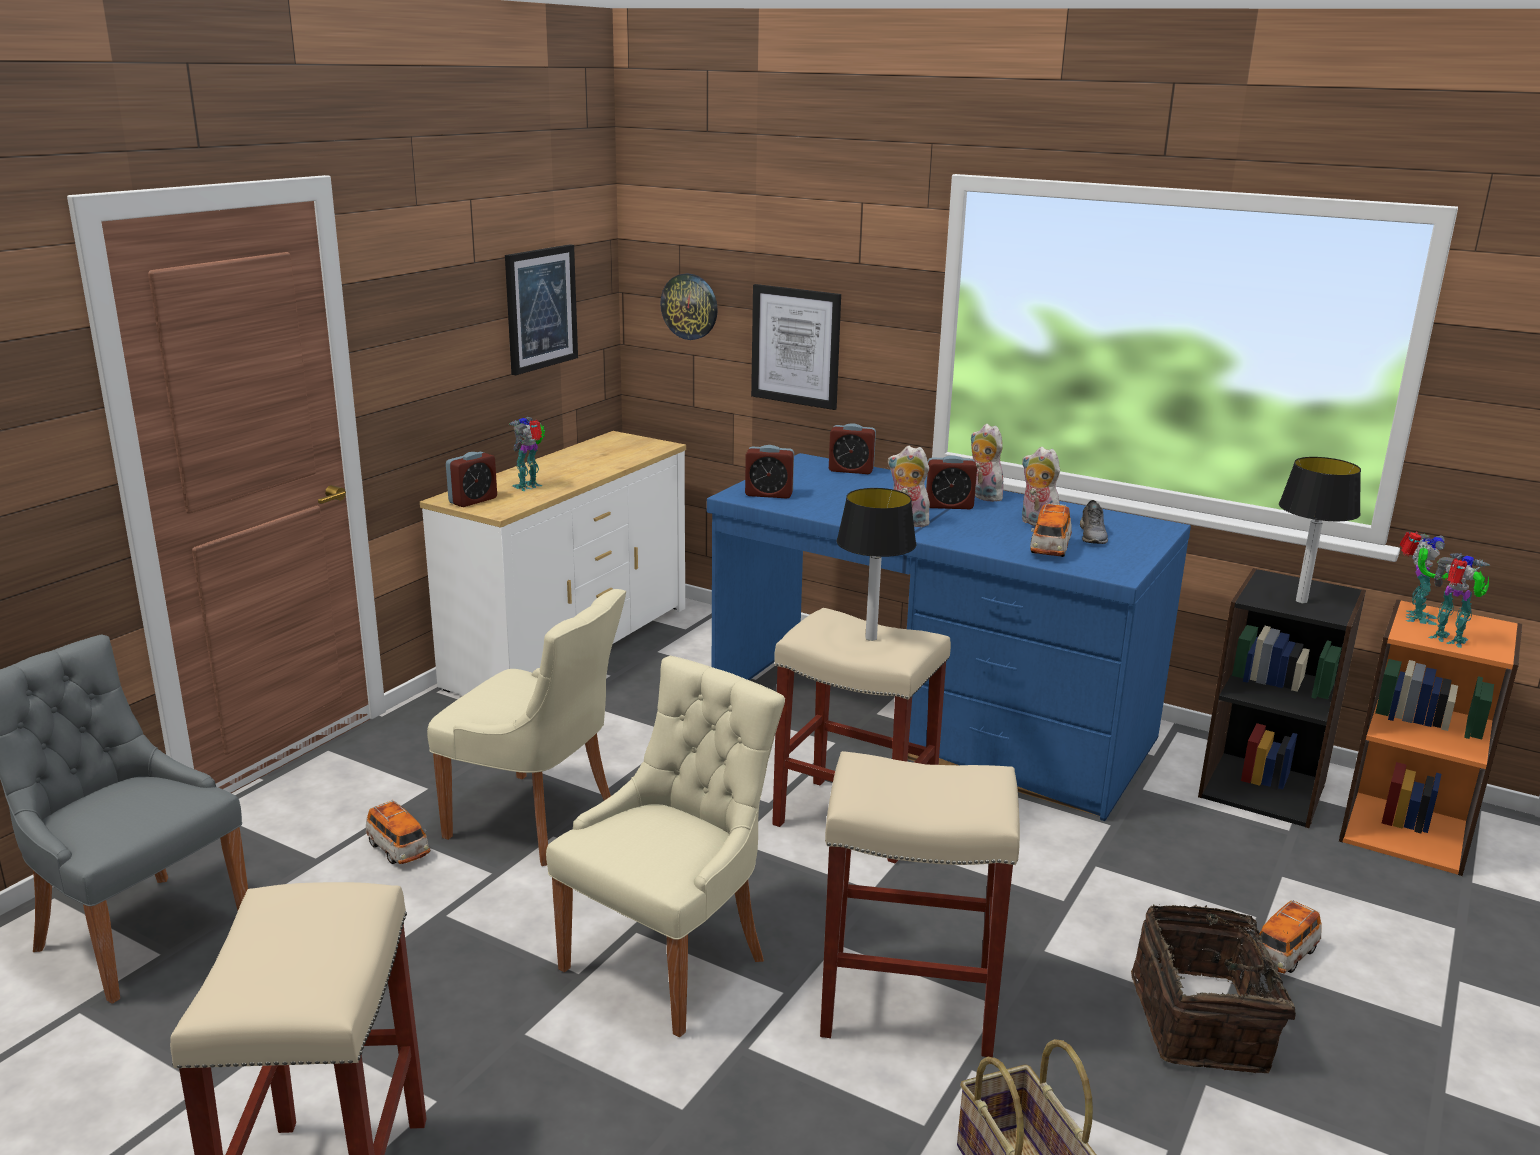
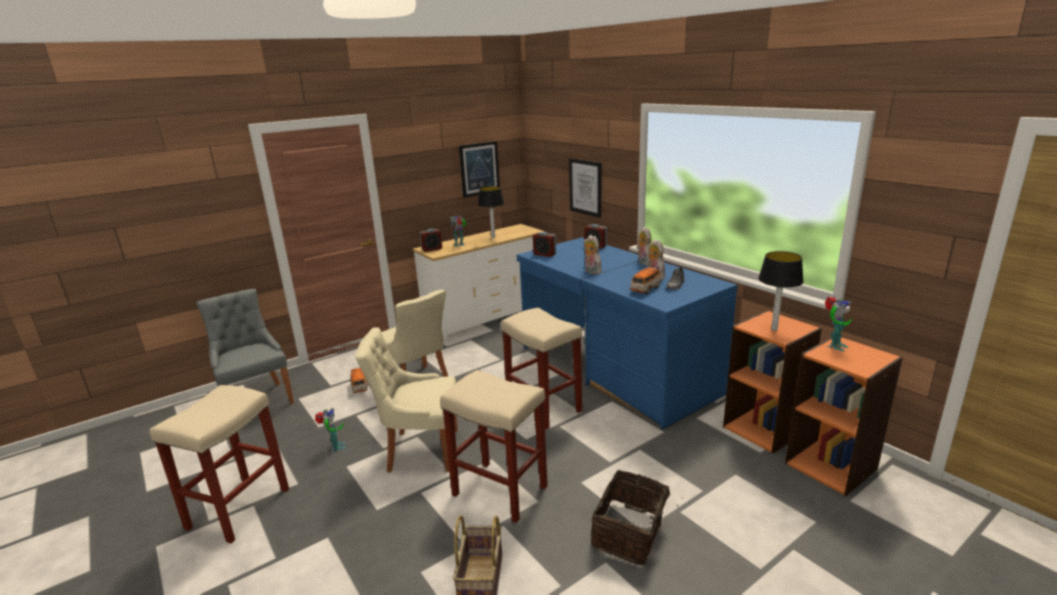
camera: 25 degrees right, 0 degrees up
(670, 960) = (420, 450): beige chair -> beige chair turned 150 degrees counterclockwise
(690, 306) = (548, 168): wall clock -> none
(870, 638) = (541, 323): table lamp -> table lamp (493, 237)
(949, 505) = (621, 265): alarm clock -> none
(1263, 788) = (764, 429): black bookcase -> orange bookcase
(1283, 955) = (701, 512): toy car -> none
(1449, 640) = (840, 360): toy robot -> toy robot (335, 447)

